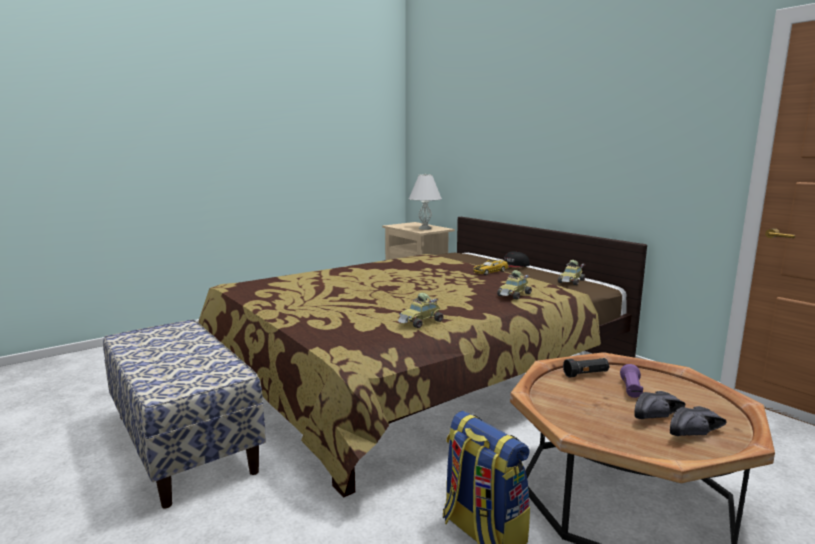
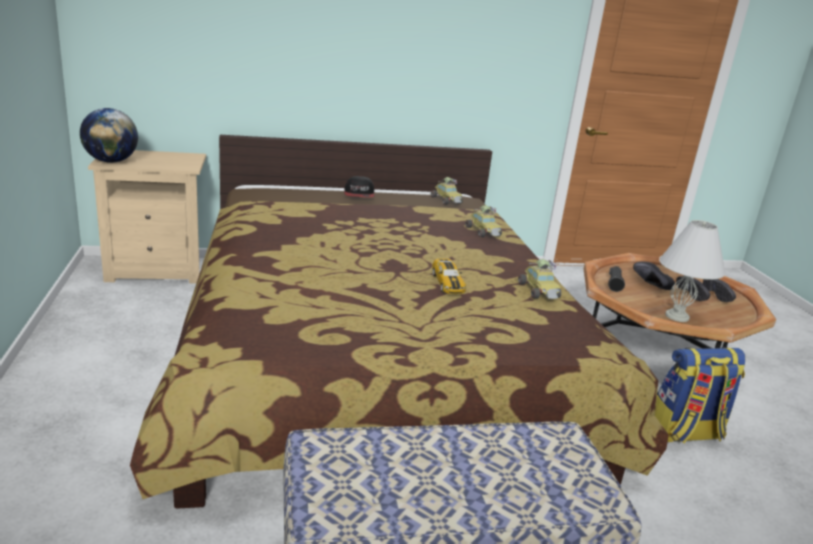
camera: 65 degrees left, 10 degrees up
(397, 225) = (111, 161): none -> globe
(424, 228) = (173, 161): white table lamp -> white table lamp (677, 316)
(490, 272) = (387, 210): toy car -> toy car (447, 283)
(631, 390) = (648, 284): purple flashlight -> black shoe

